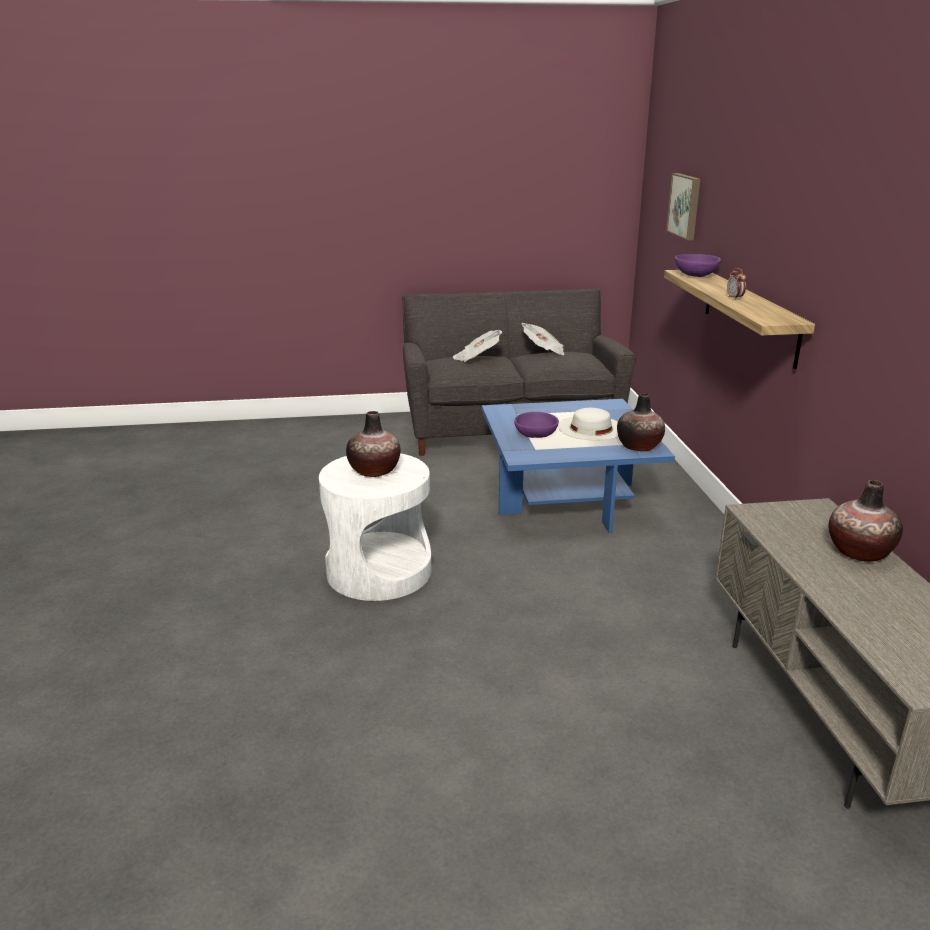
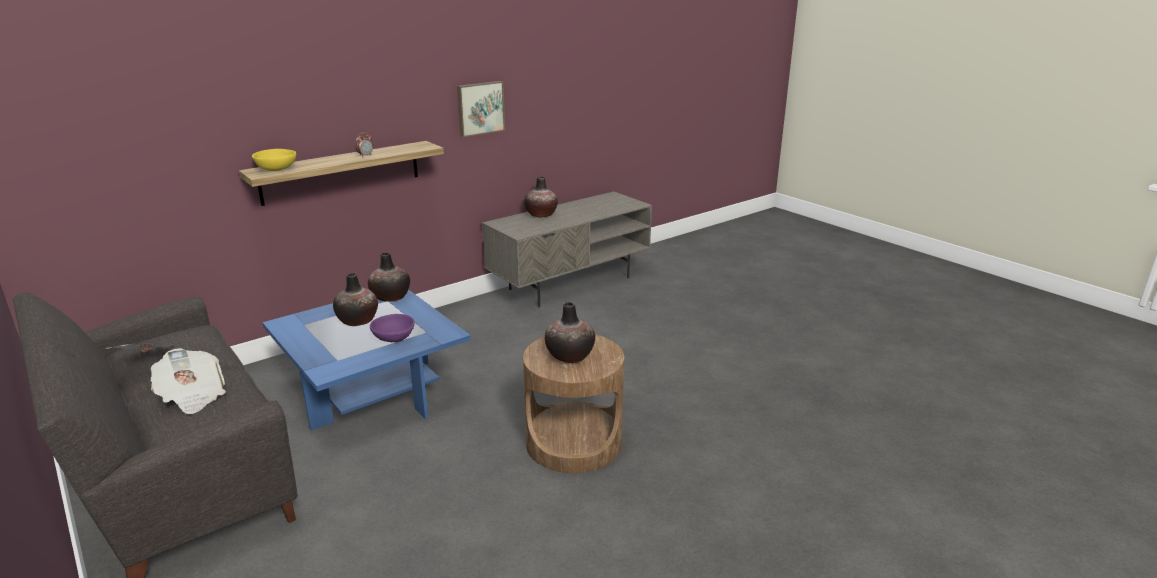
camera: 120 degrees left, 0 degrees up
(379, 571) = (573, 442): white side table -> brown side table
(591, 428) = (358, 320): white hat -> vase
(685, 206) = (152, 128): picture -> picture (480, 108)
(696, 275) = (277, 169): purple bowl -> yellow bowl

